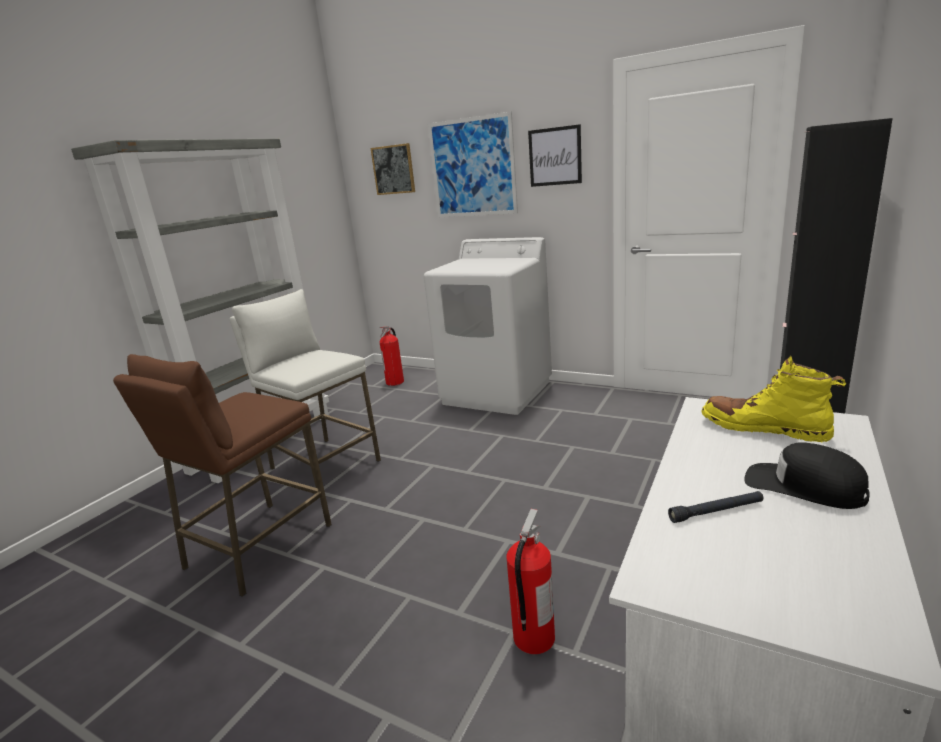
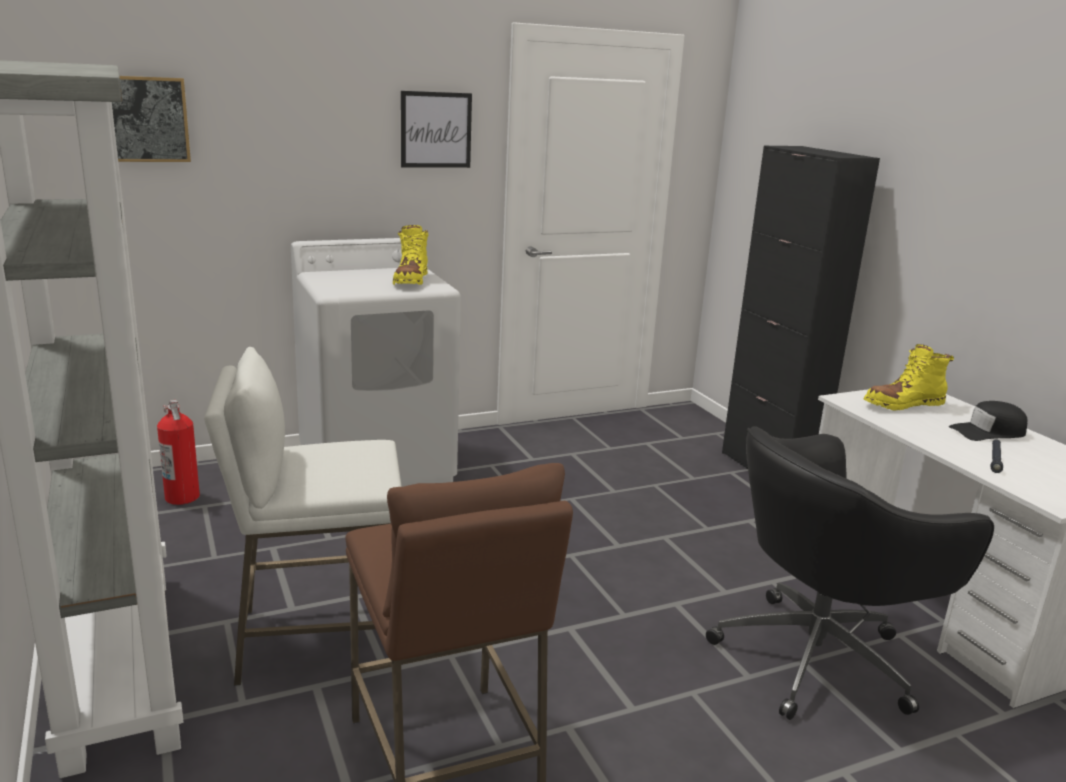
camera: 55 degrees left, 0 degrees up
(472, 168) = (307, 132): picture -> none
(498, 265) = (411, 281): none -> yellow boot
(533, 638) = (818, 657): fire extinguisher -> black office chair

